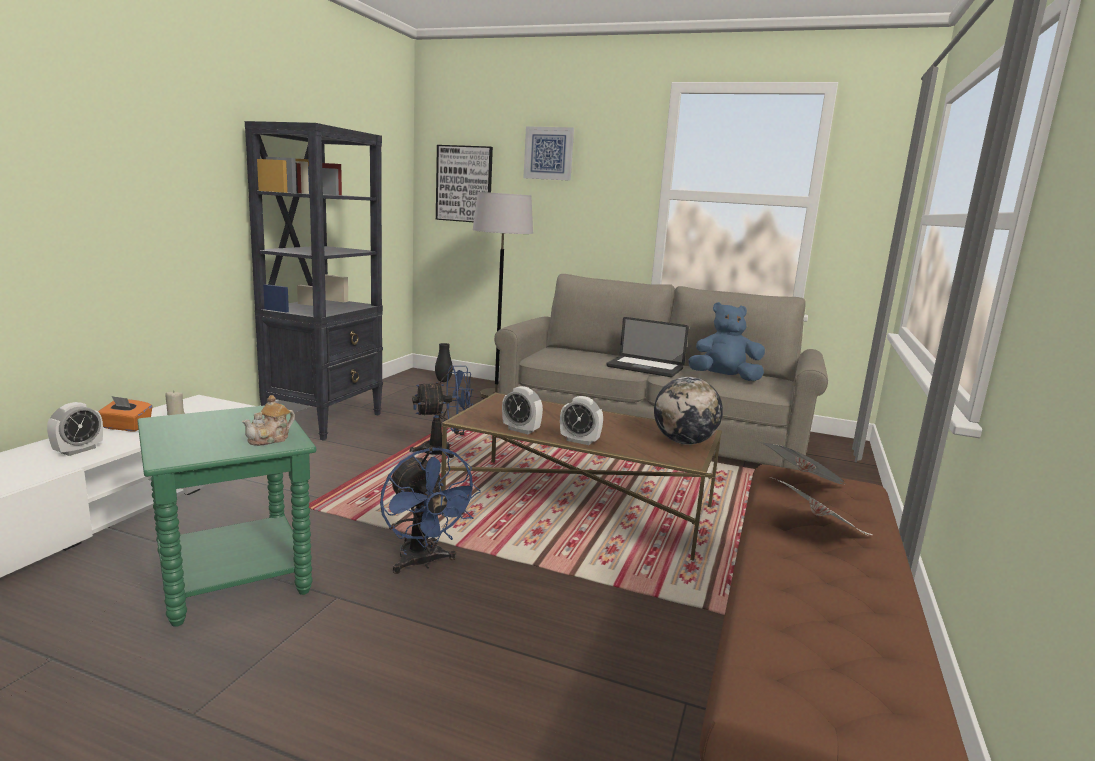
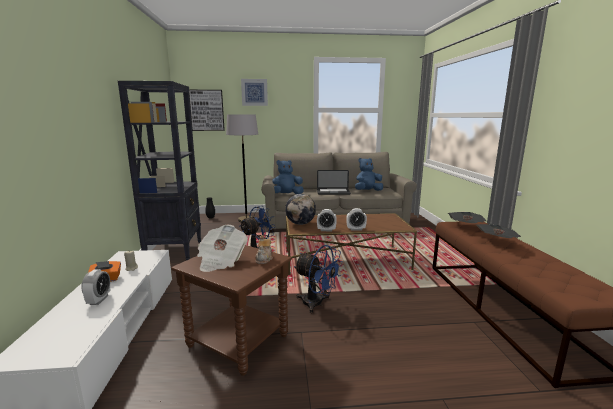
camera: 25 degrees left, 0 degrees up
(210, 426) = (221, 261): none -> newspaper
(235, 576) = (239, 340): green side table -> brown side table
(549, 357) = (286, 195): none -> blue plush toy
(684, 442) = (391, 220): globe -> globe (300, 223)

